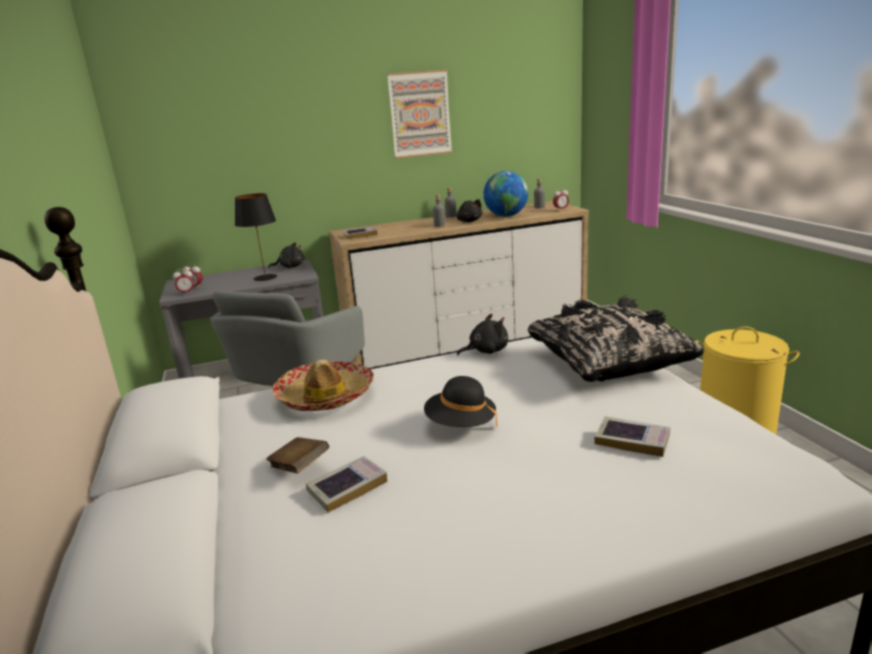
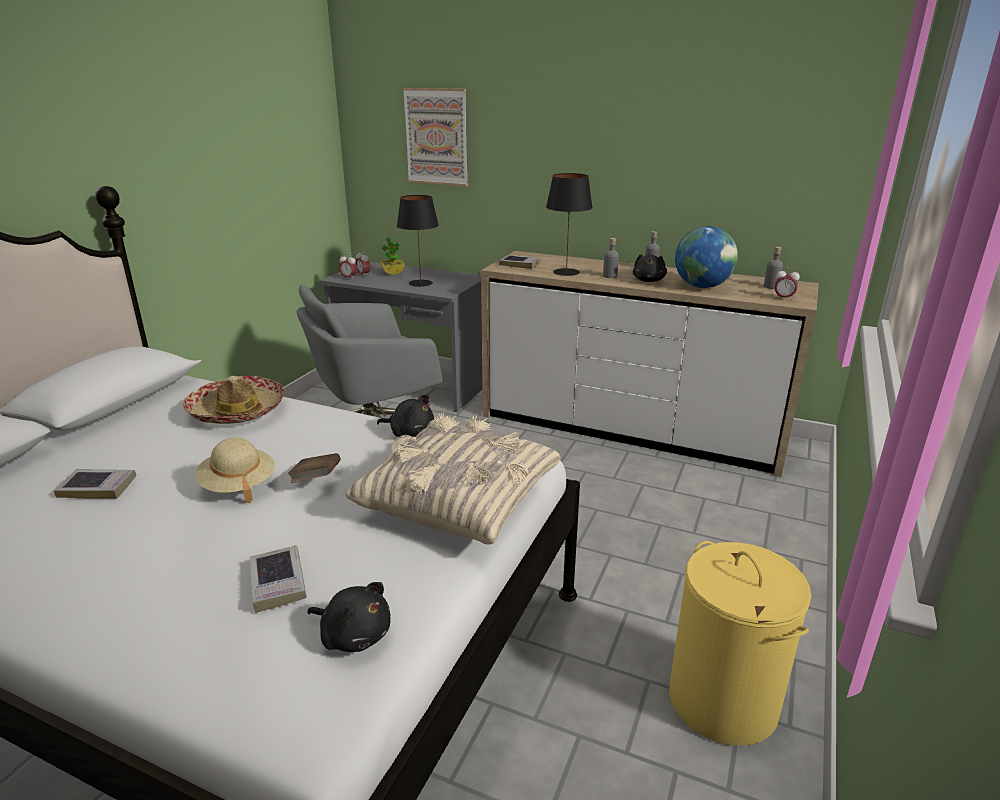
camera: 40 degrees right, 5 degrees up
(220, 279) = (393, 273): none -> potted plant
(290, 267) = (458, 279): black plush toy -> black plush toy (354, 635)
(299, 468) = (115, 457): brown book -> brown book (317, 480)
(405, 230) = (566, 272): none -> black table lamp
(420, 114) = (641, 132): picture -> picture (436, 137)
(460, 424) = (238, 485): black hat -> beige hat
(609, 364) = (458, 504): black pillow -> beige pillow

